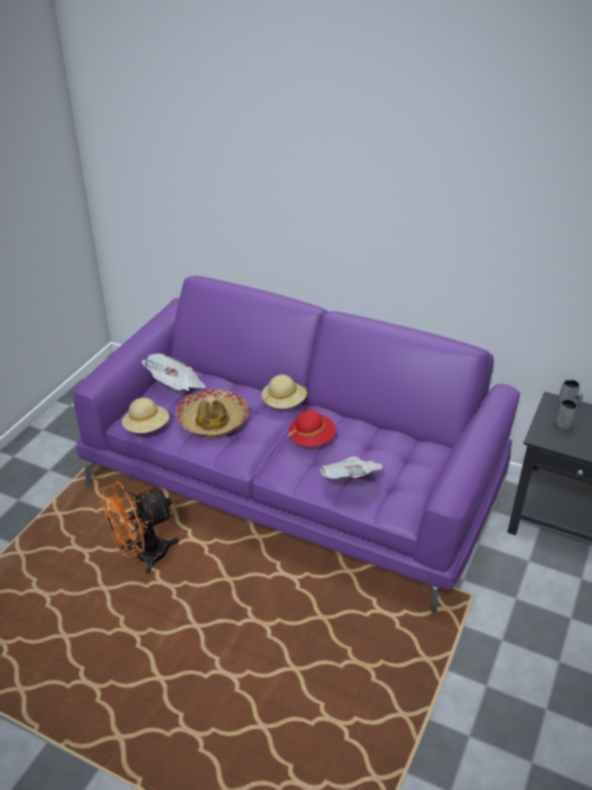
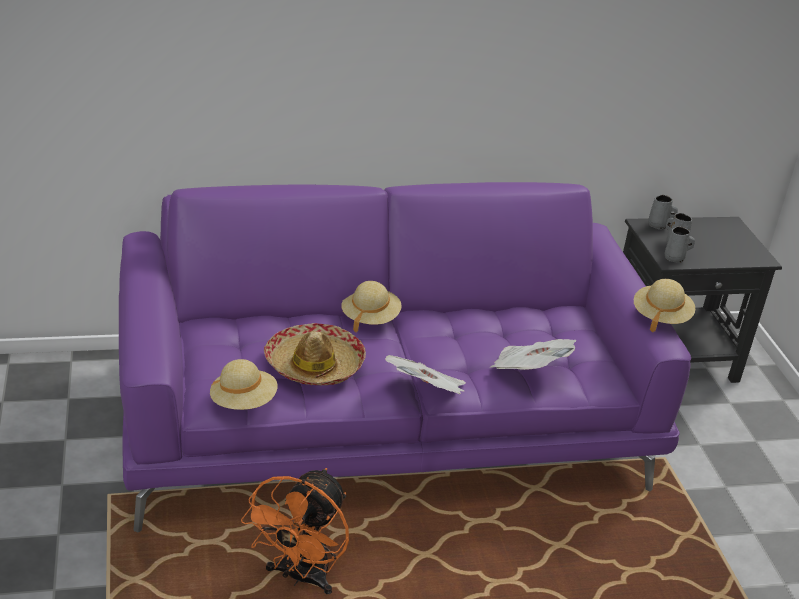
camera: 40 degrees left, 5 degrees down
(176, 385) = (223, 342): newspaper -> newspaper (427, 392)
(311, 439) = (445, 345): red hat -> none
(467, 477) = (660, 317): none -> beige hat
(547, 437) = (675, 258): none -> grey mug

